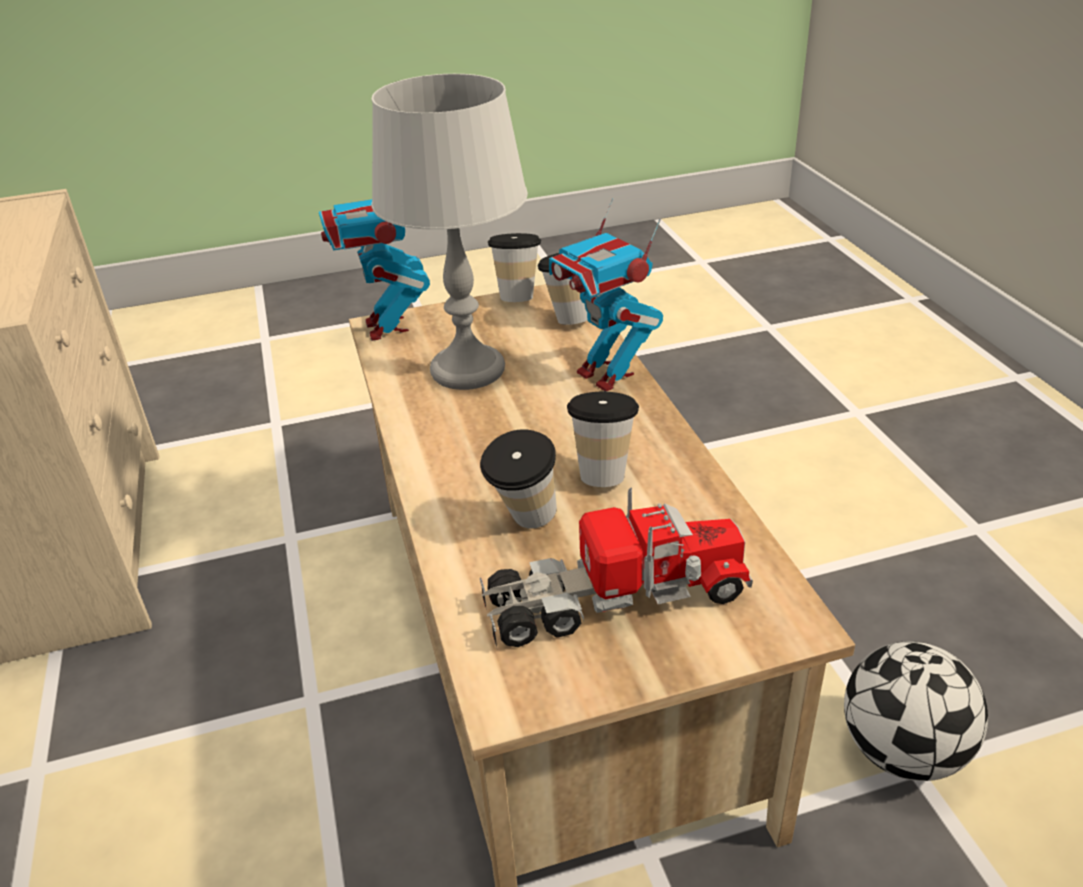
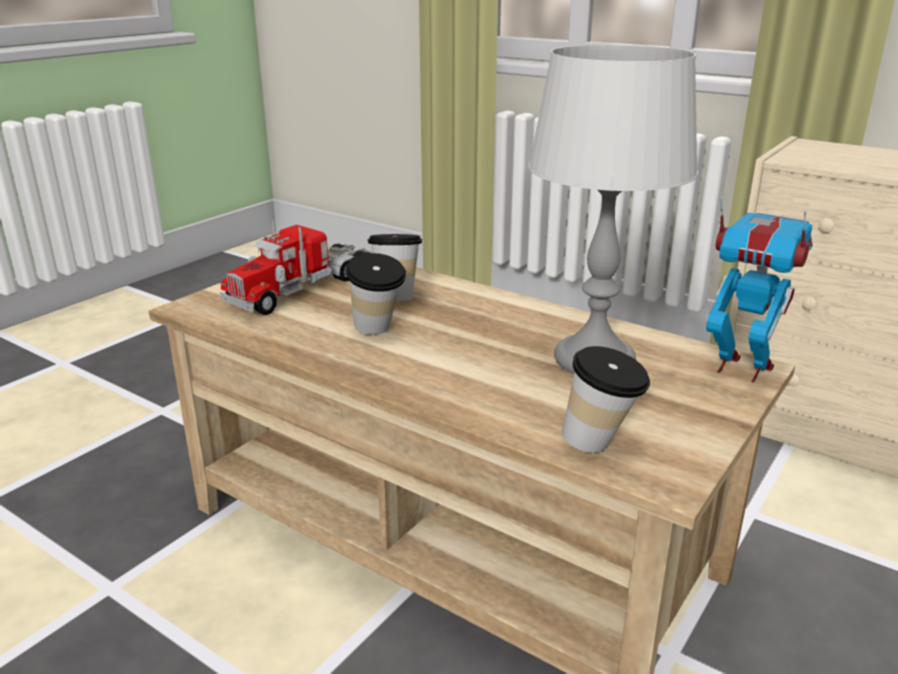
camera: 140 degrees right, 10 degrees down
(517, 296) = (705, 452): cup -> none
(606, 375) = (467, 397): toy robot -> none
(901, 751) = (121, 596): football -> none

